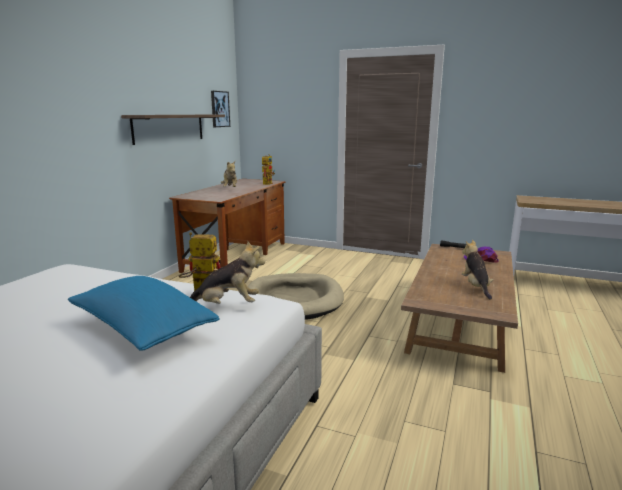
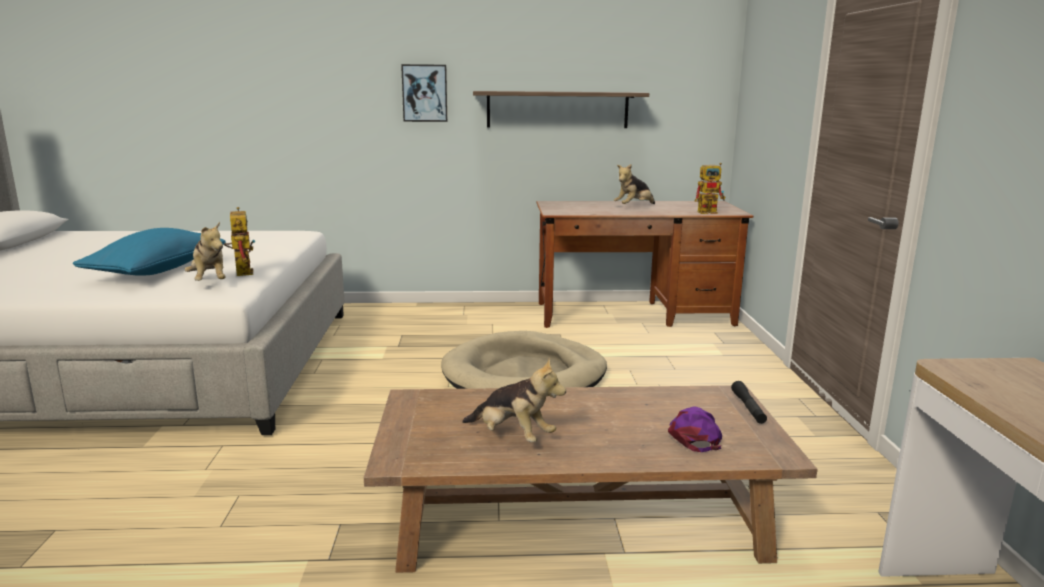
camera: 65 degrees right, 0 degrees up
(219, 109) = (682, 84): picture -> picture (424, 93)
(475, 287) = (512, 436): plush toy -> plush toy turned 60 degrees clockwise

